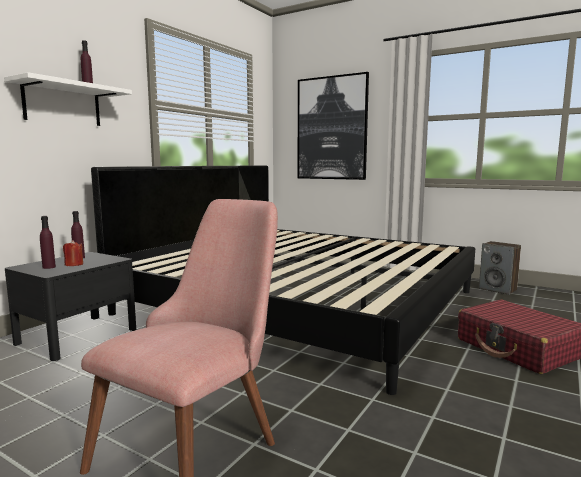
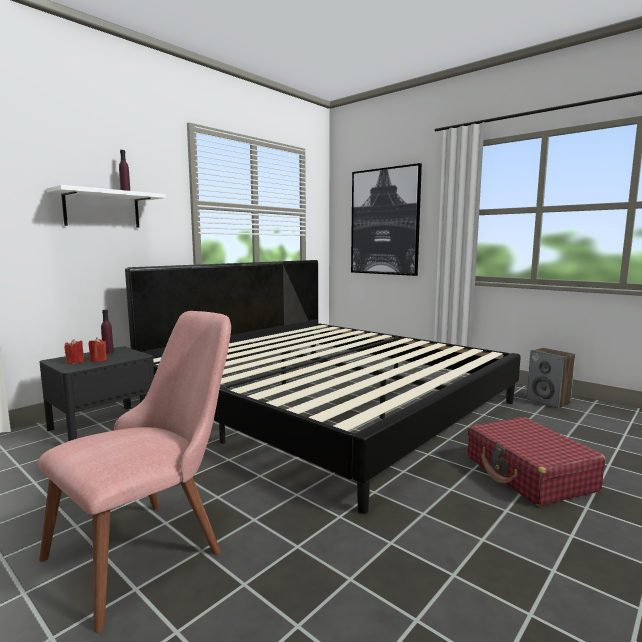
camera: 10 degrees right, 0 degrees up
(49, 267) = (75, 362): purple bottle -> red candle

